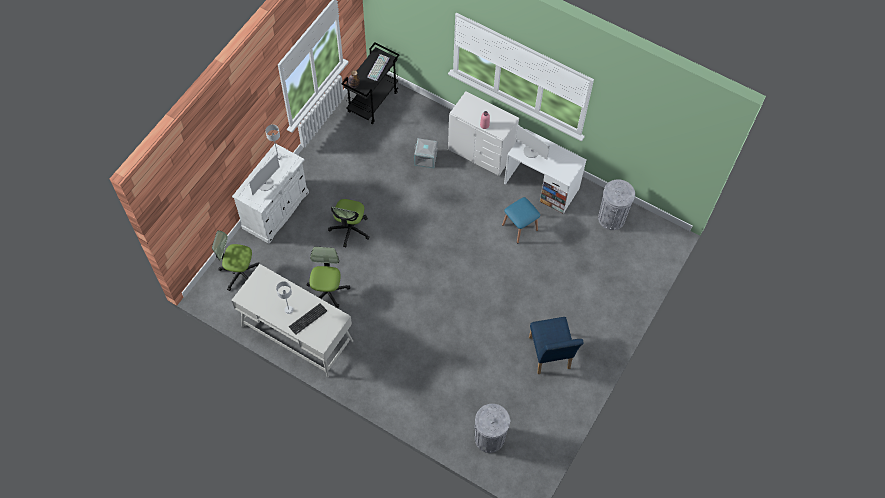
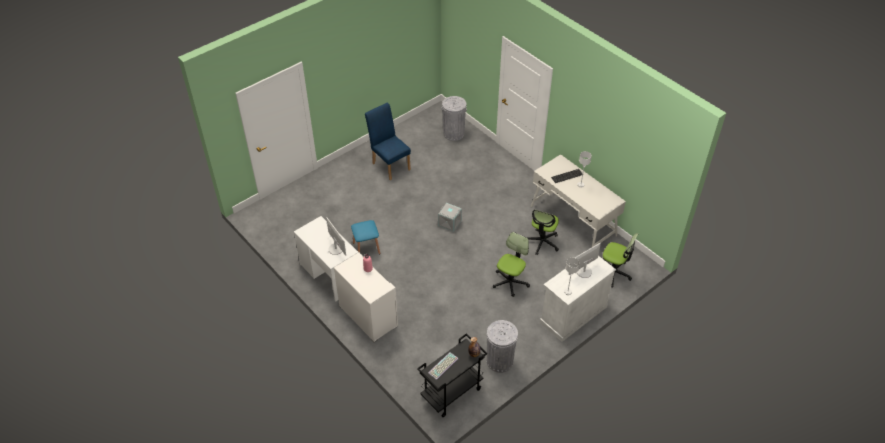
camera: 160 degrees left, 15 degrees down
(426, 158) = (421, 324): grey storage box -> grey storage box (449, 223)
(549, 356) = (389, 164): blue chair -> blue chair turned 45 degrees counterclockwise
(611, 218) = (288, 236): grey trash can -> grey trash can (499, 361)

